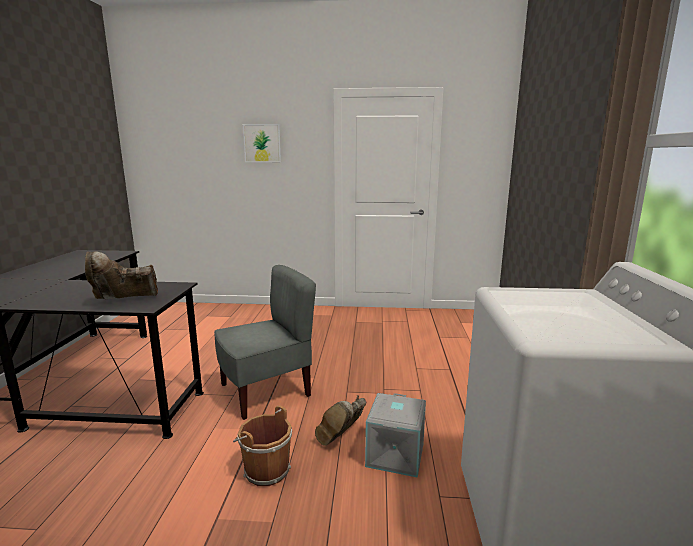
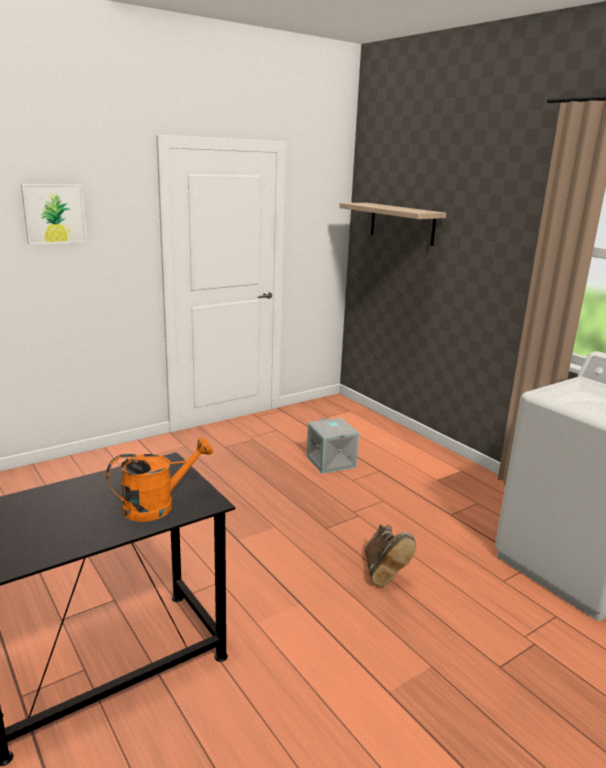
camera: 40 degrees left, 5 degrees up
(124, 301) = (157, 505): brown boot -> orange watering can
(265, 470) = (365, 632): brown bucket -> none
(266, 391) = (250, 562): grey chair -> none
(396, 455) = (440, 565): grey storage box -> grey storage box (332, 461)
(535, 148) = (402, 223): none -> shelf

